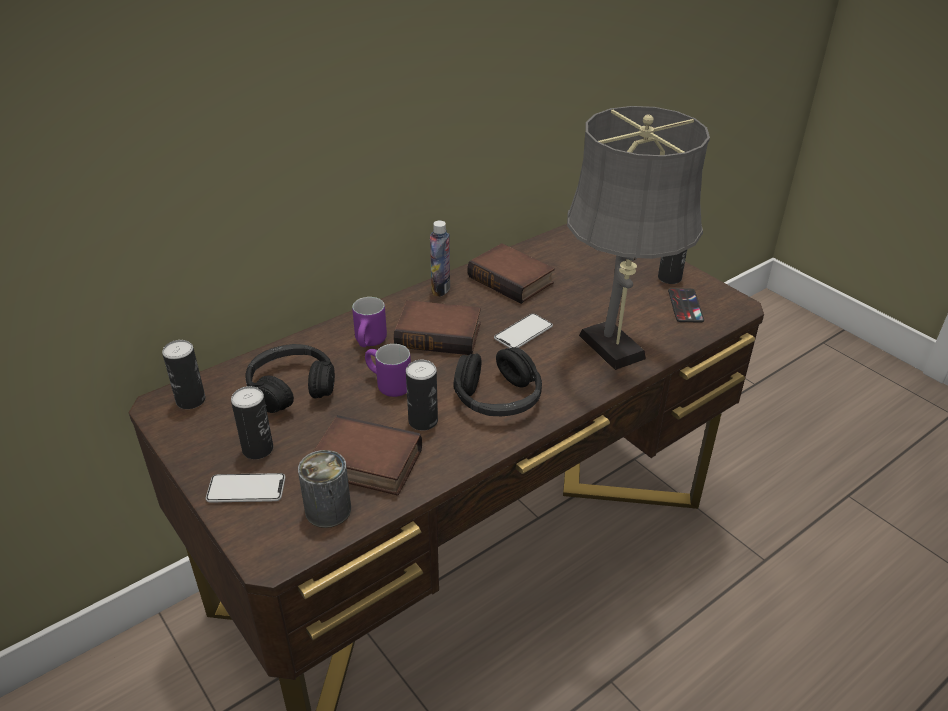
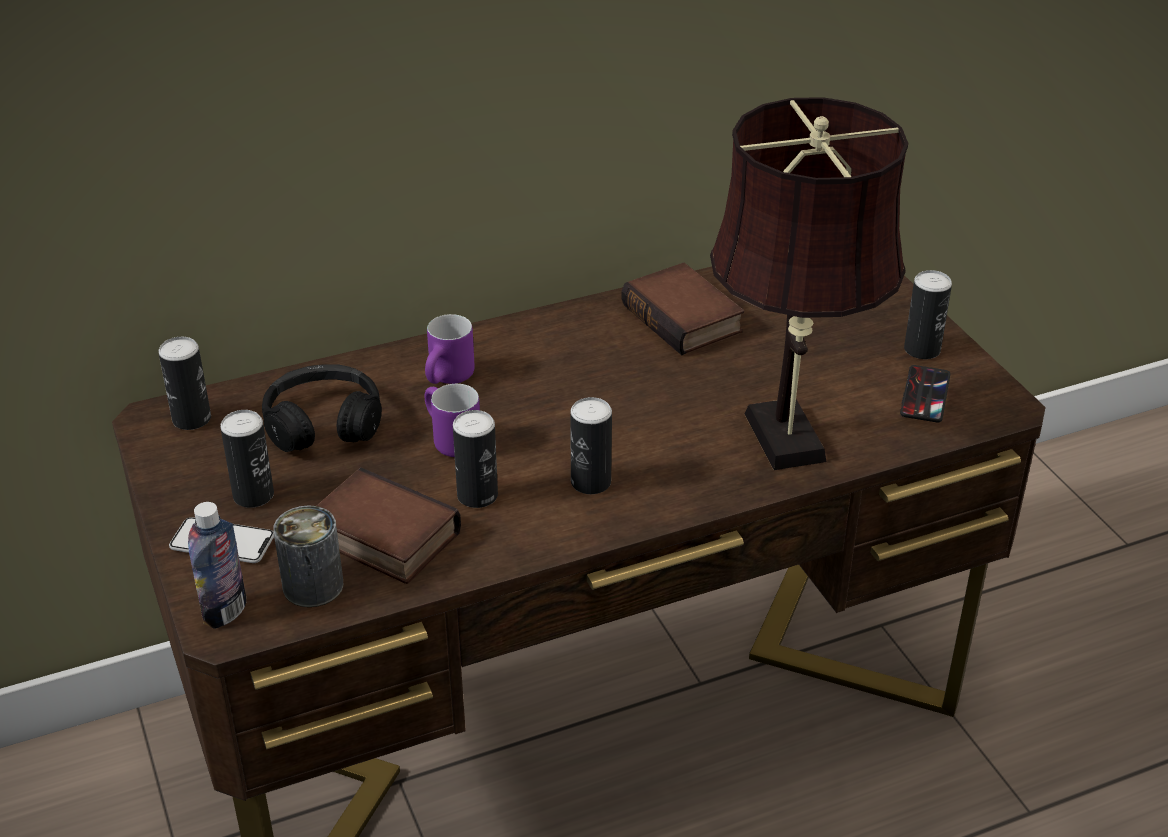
camera: 15 degrees right, 0 degrees up
(440, 289) = (576, 317): bottle -> bottle (225, 611)
(440, 333) = (549, 381): book -> none
(498, 398) = (590, 482): black headphones -> can
(523, 333) = (666, 397): phone -> none
(615, 351) = (787, 444): grey table lamp -> brown table lamp

